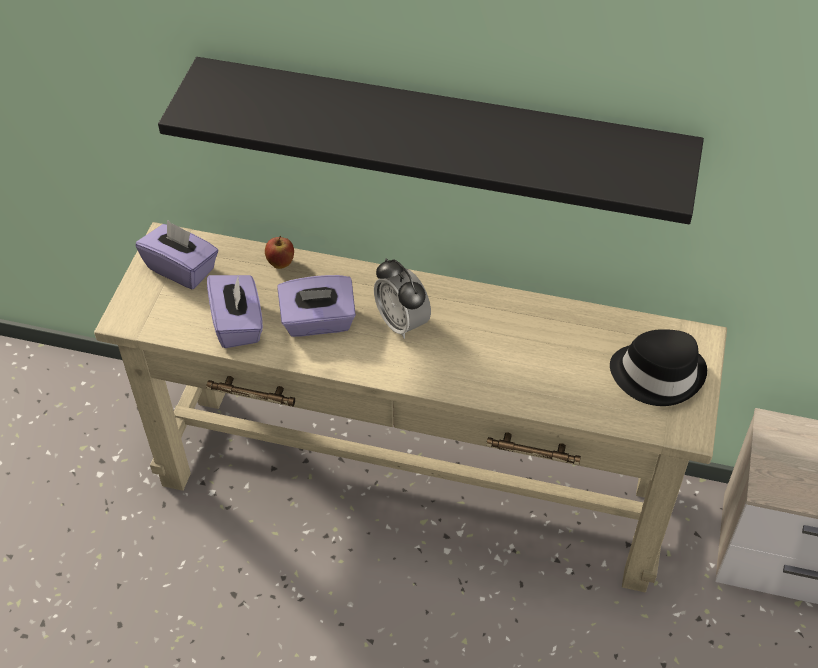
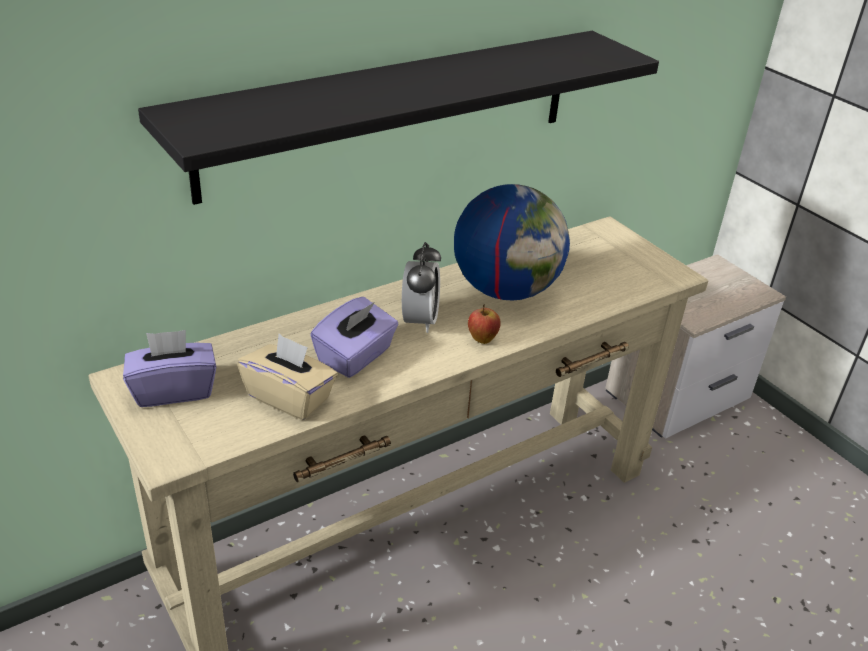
camera: 50 degrees left, 15 degrees down
(238, 324) = (289, 397): purple tissue box -> beige tissue box
(281, 263) = (263, 338): apple -> apple (482, 339)
(402, 323) = (419, 321): alarm clock -> alarm clock turned 90 degrees counterclockwise
(508, 340) = (505, 290): none -> globe
(657, 374) = (616, 257): black hat -> none

